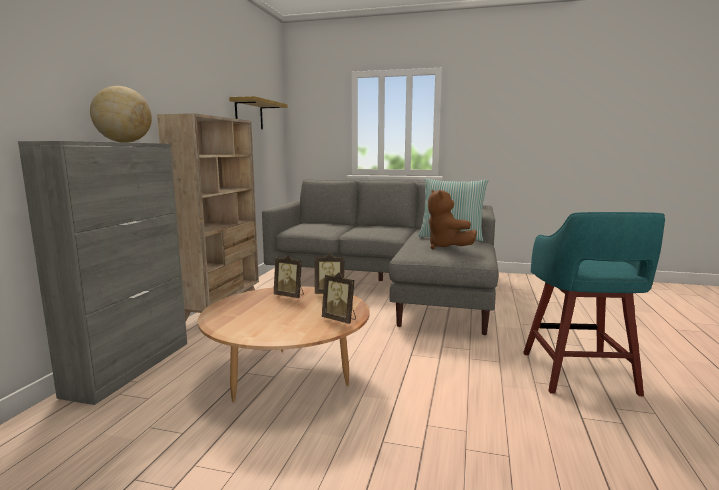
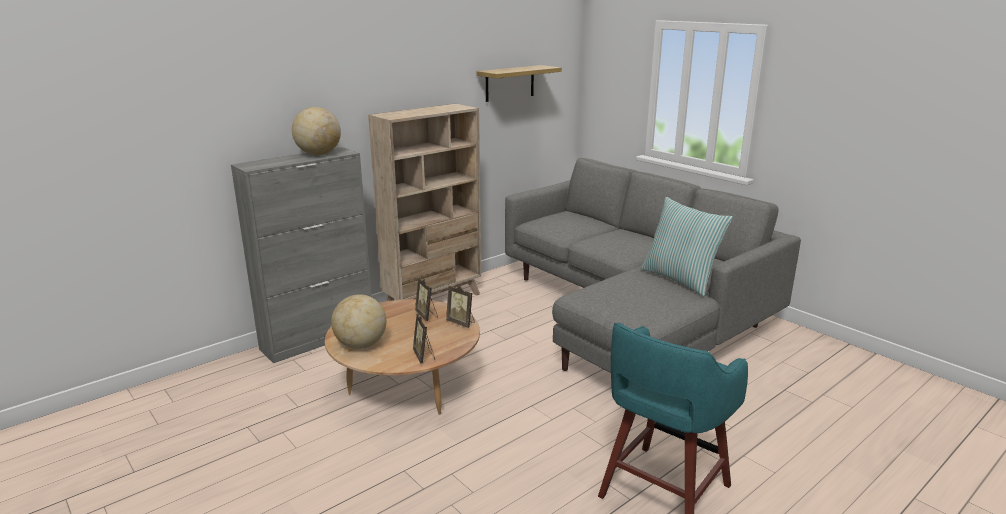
camera: 35 degrees right, 10 degrees up
(261, 328) = (360, 345): none -> globe
(446, 247) = (636, 296): brown plush toy -> none

